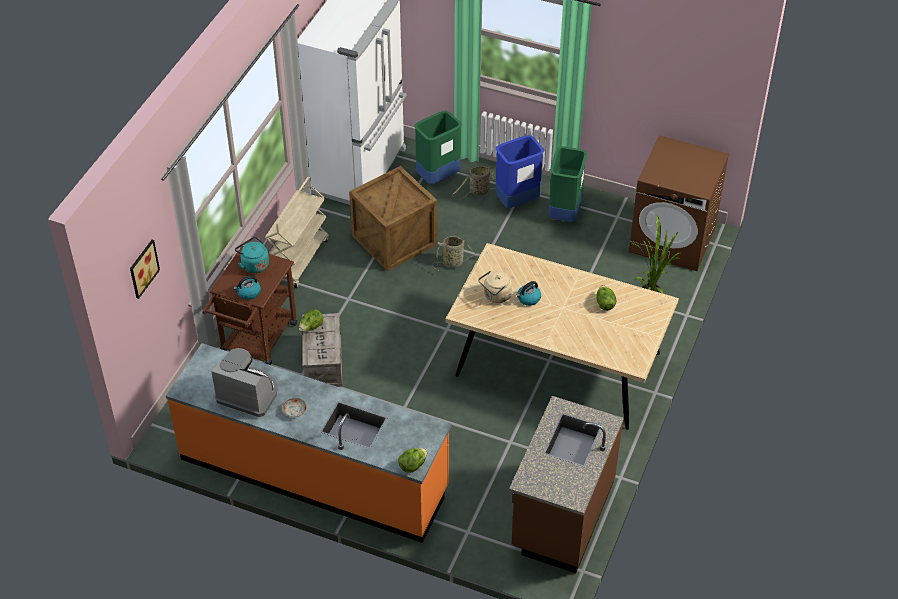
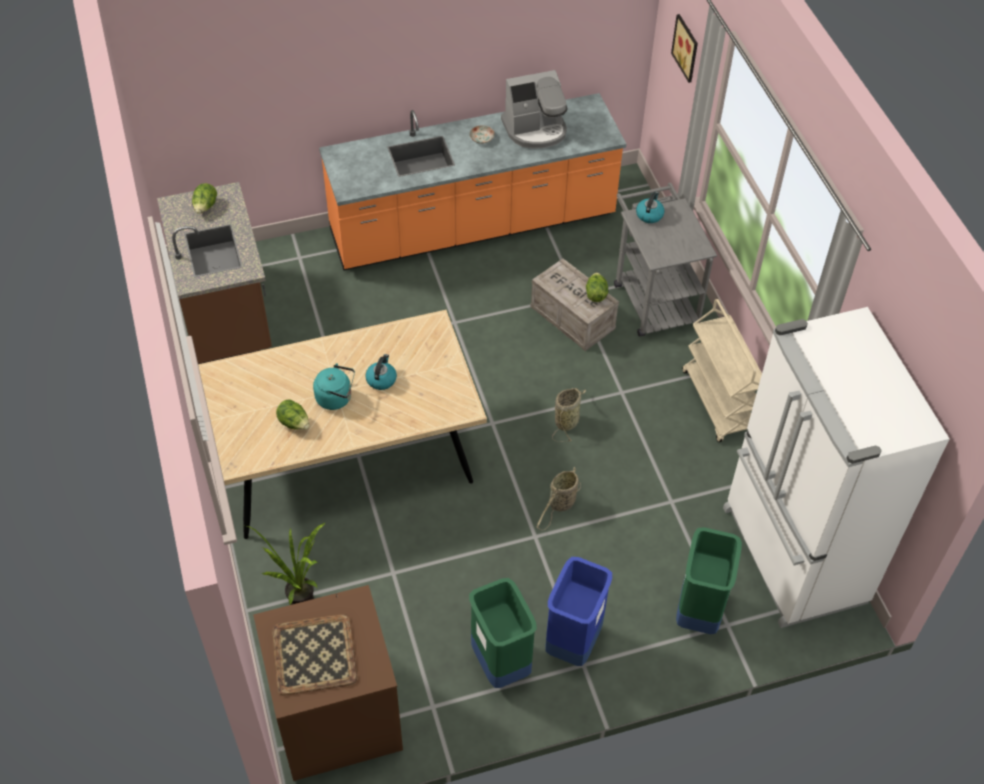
camera: 140 degrees right, 5 degrees up
(254, 264) = (680, 243): turquoise kettle -> turquoise kettle (336, 398)
(256, 342) = (653, 297): brown cart -> grey cart
(395, 239) = (653, 491): crate -> none
(413, 465) = (338, 154): lettuce -> lettuce (205, 207)
(478, 192) = (632, 623): basket -> basket (567, 421)
(496, 296) = (417, 362): beige kettle -> none
(691, 166) = (313, 655): none -> tray

